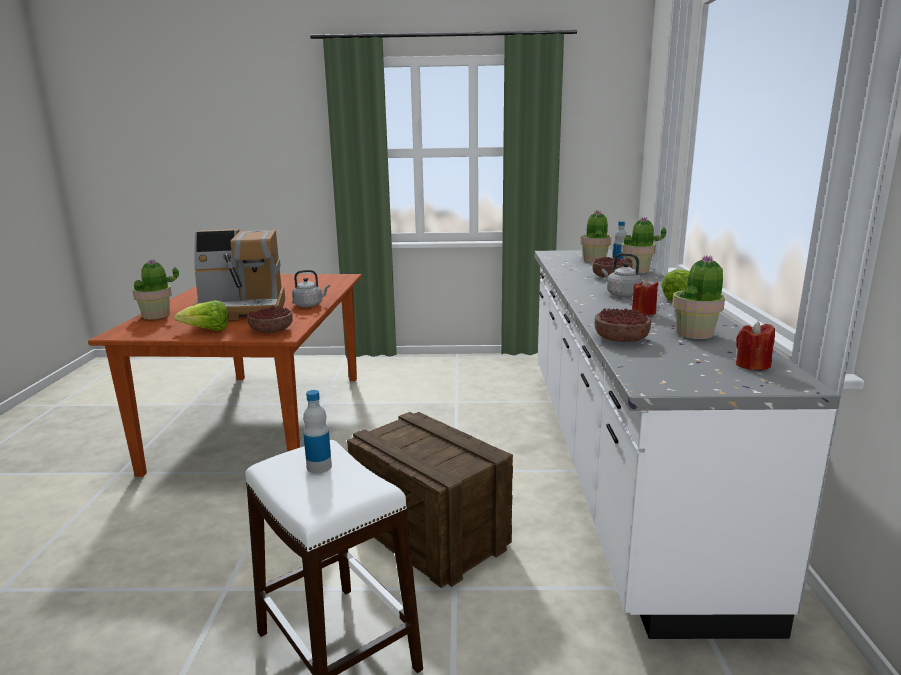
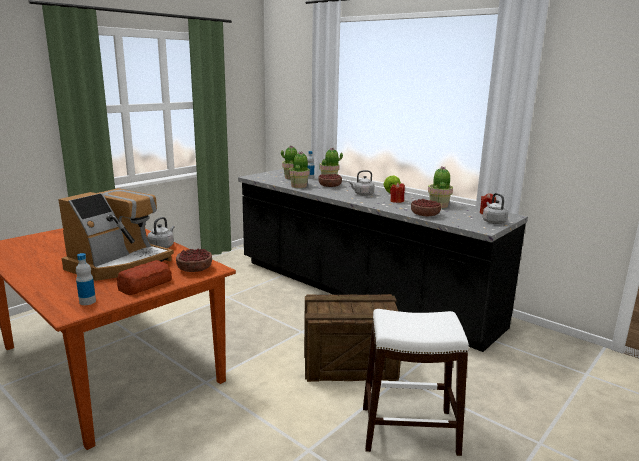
camera: 50 degrees left, 0 degrees up
(157, 315) = (51, 291): potted plant -> potted plant (299, 186)
(207, 330) = (146, 284): lettuce -> bread
(319, 467) = (407, 319): bottle -> bottle (87, 301)
(615, 460) = (359, 293): white counter -> black counter
(714, 380) = (493, 222): none -> grey kettle

